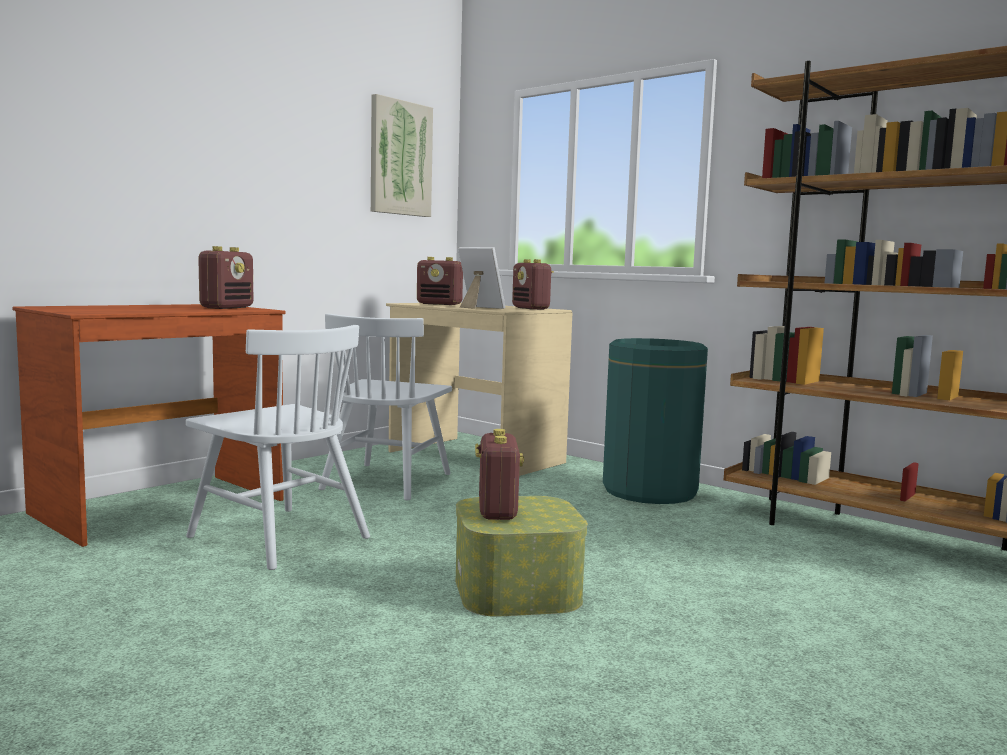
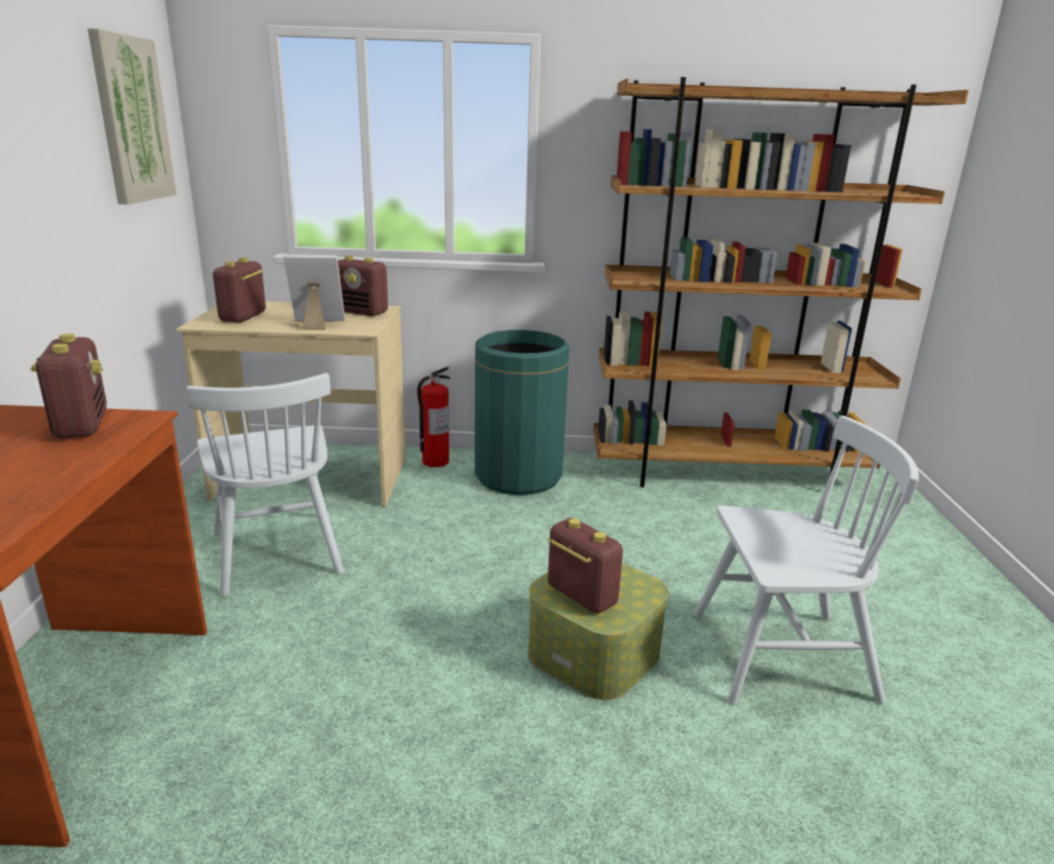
camera: 40 degrees left, 15 degrees up
(279, 537) = (294, 694): white chair -> white chair (781, 656)
(440, 304) = (243, 318): radio -> radio turned 120 degrees clockwise
(588, 469) = (435, 461): none -> fire extinguisher

